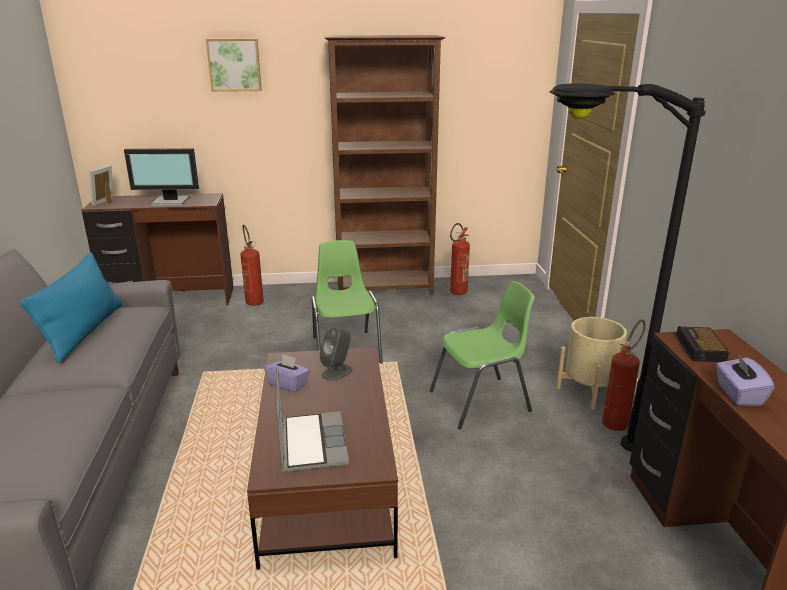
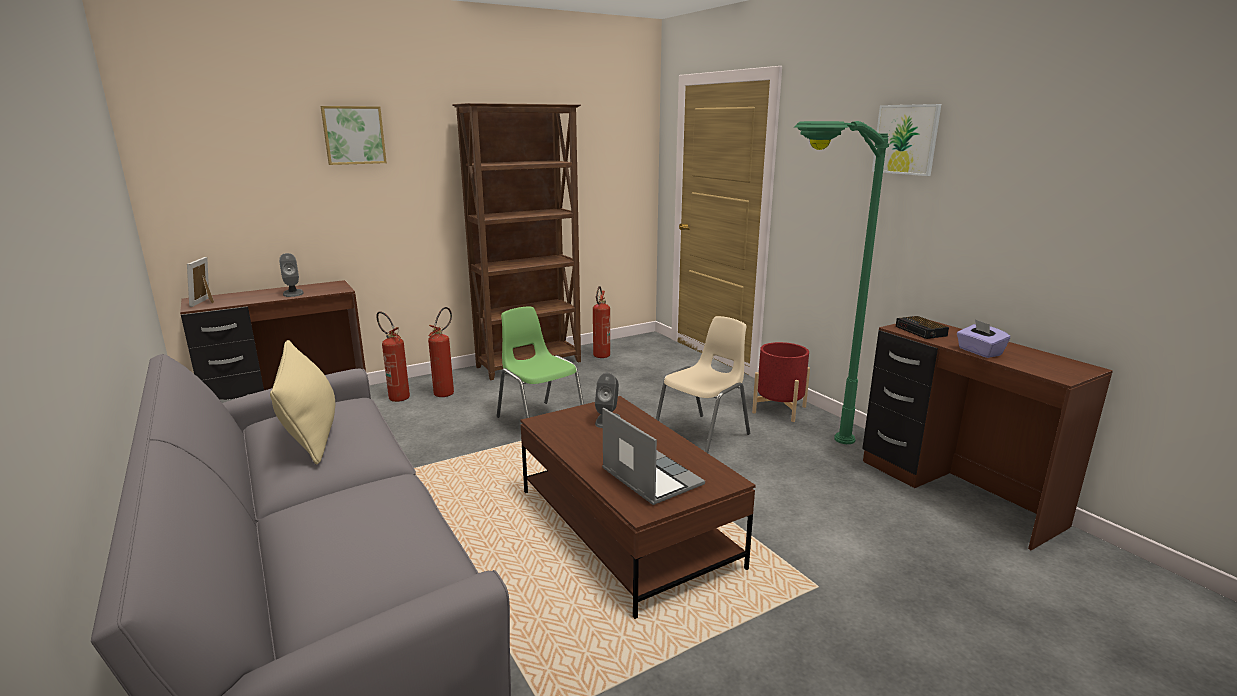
camera: 25 degrees left, 5 degrees down
(84, 332) = (310, 431): blue pillow -> beige pillow
(171, 202) = (293, 293): monitor -> grey speaker
(288, 384) = (573, 439): purple tissue box -> none
(481, 402) = (703, 436): green chair -> beige chair
(565, 456) = (805, 459): black floor lamp -> green floor lamp
(589, 391) = (779, 409): beige planter -> red planter
(618, 421) = (819, 426): fire extinguisher -> fire extinguisher (446, 392)
(744, 105) = (906, 139): none -> picture

